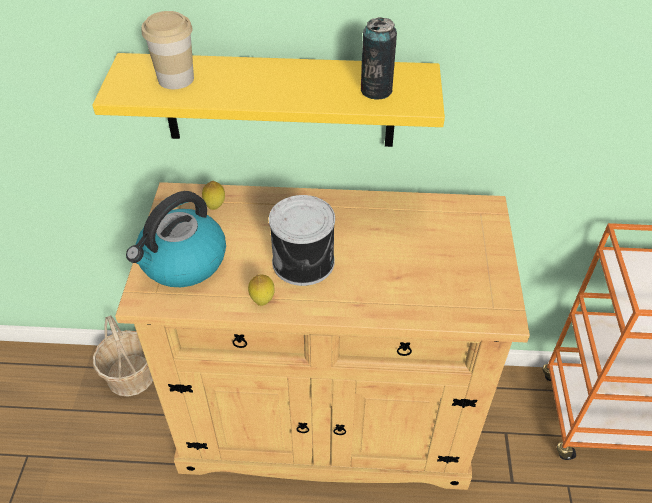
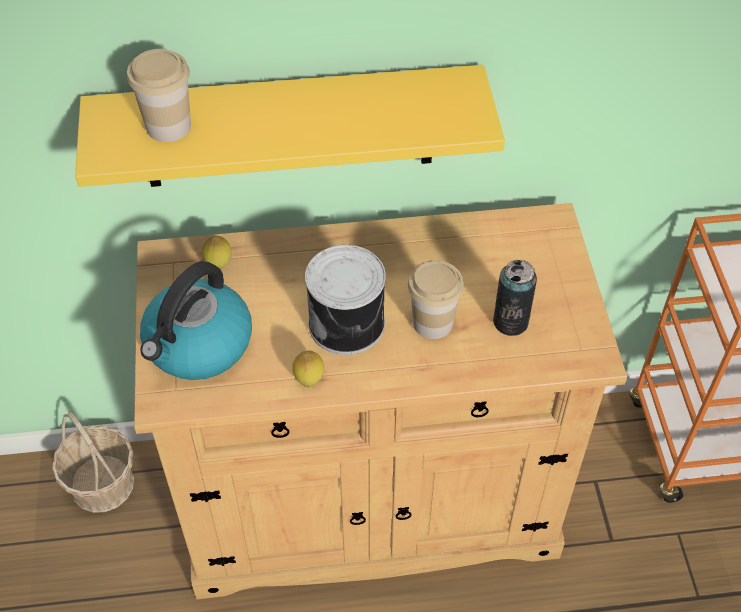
camera: 10 degrees left, 5 degrees up
(373, 270) = (432, 322): none -> cup
(376, 90) = (417, 113): can -> can (510, 322)

